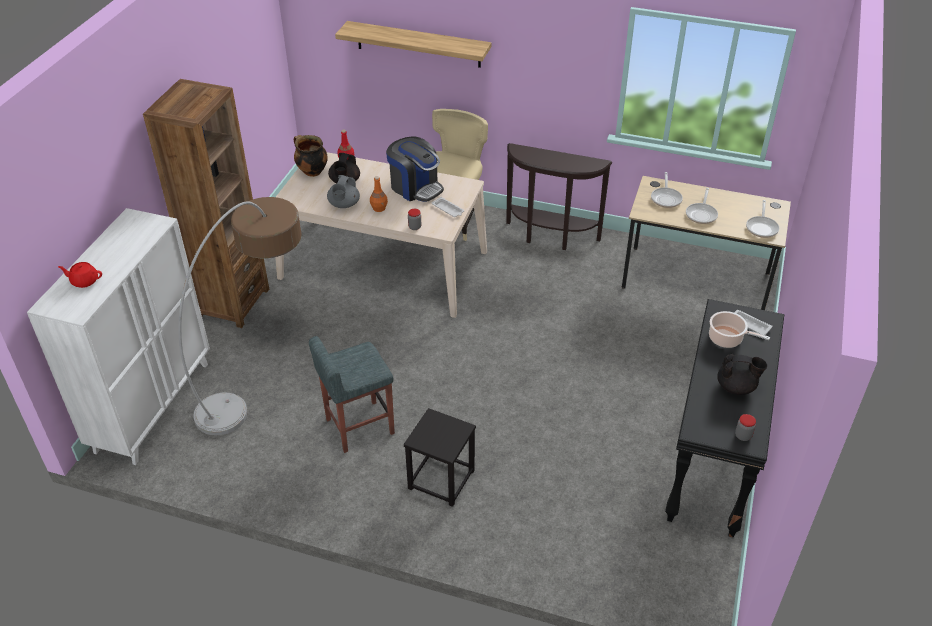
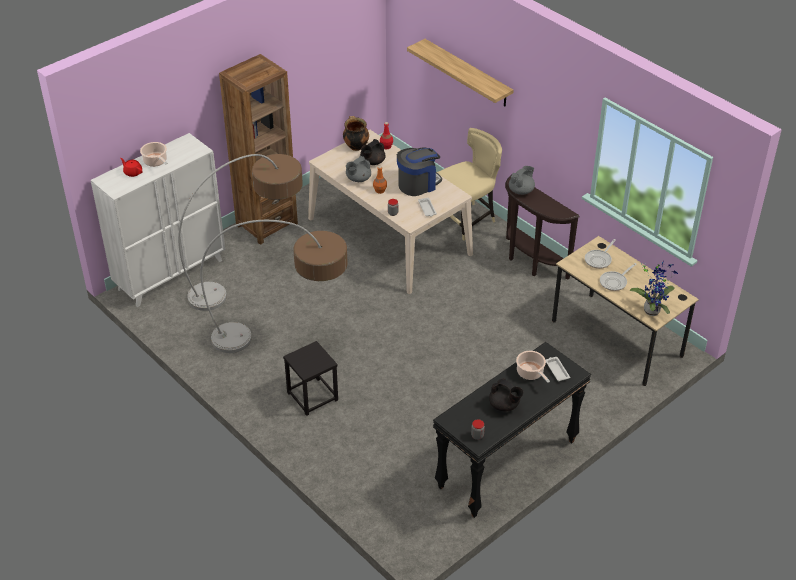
camera: 30 degrees right, 0 degrees up
(108, 257) = (156, 162): none -> cooking pot
(358, 426) = (286, 340): grey stool -> floor lamp
(415, 187) = (418, 184): coffee machine -> coffee machine turned 105 degrees counterclockwise
(533, 156) = (521, 191): none -> grey teapot
(762, 227) = (652, 309): frying pan -> potted plant

